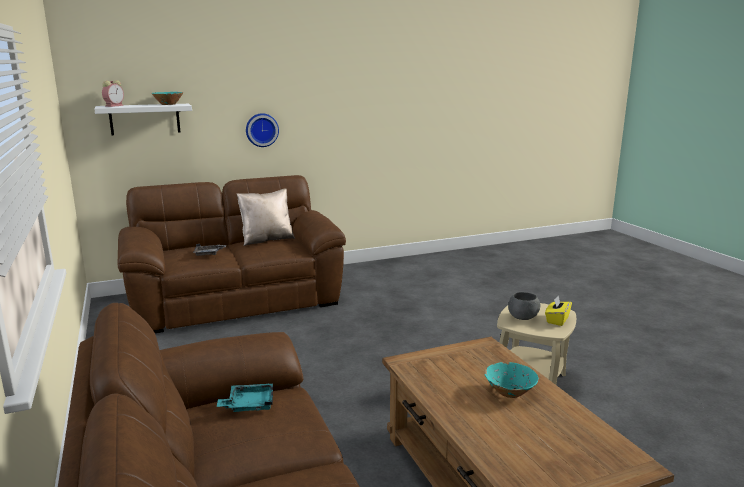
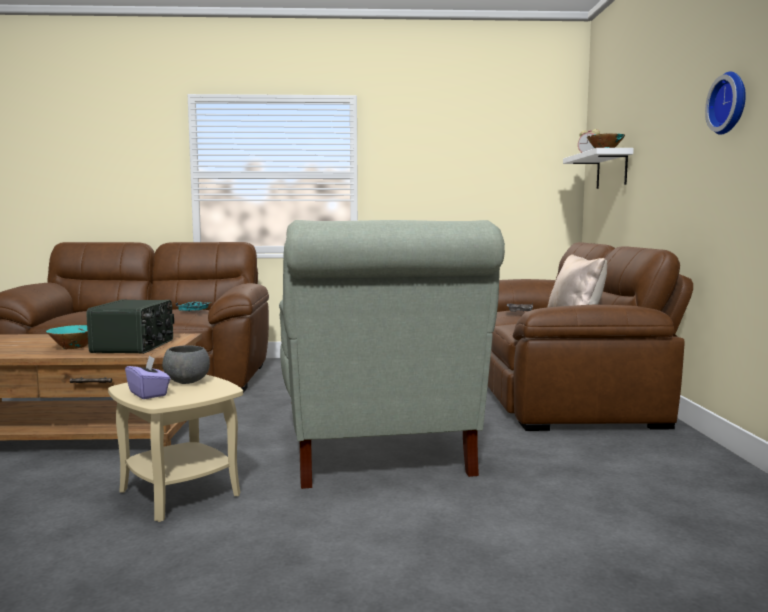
camera: 110 degrees right, 10 degrees down
(261, 130) = (676, 179): wall clock -> wall clock (730, 103)
(412, 338) = (378, 453): none -> grey armchair
(472, 364) = (135, 346): none -> radio
(557, 320) = (148, 394): yellow tissue box -> purple tissue box

